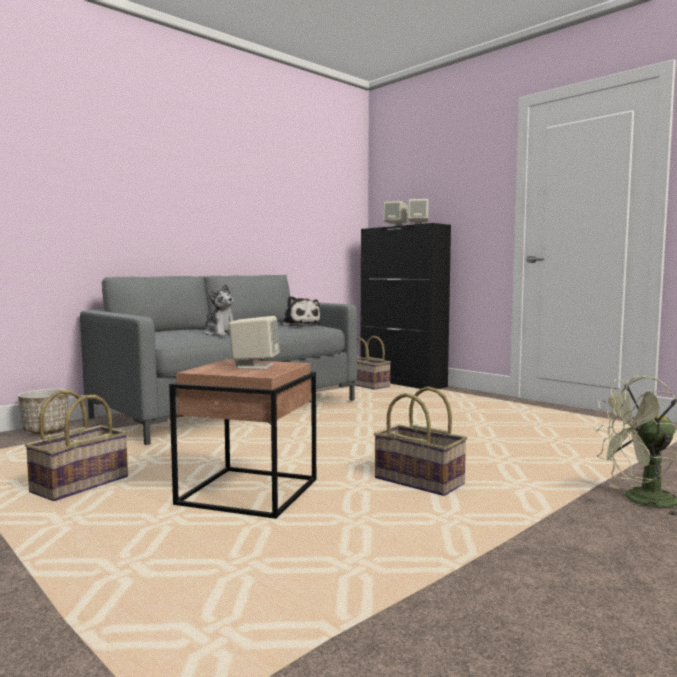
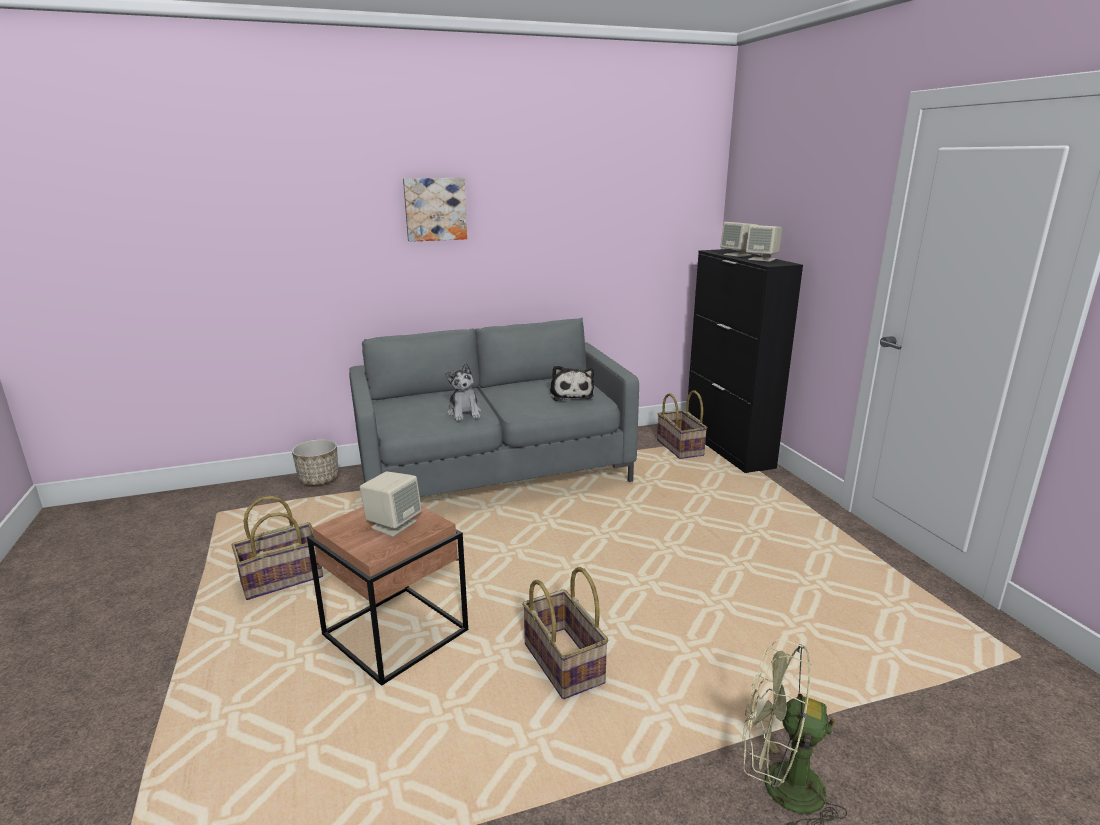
camera: 25 degrees right, 15 degrees up
(163, 171) = (435, 209): none -> picture

